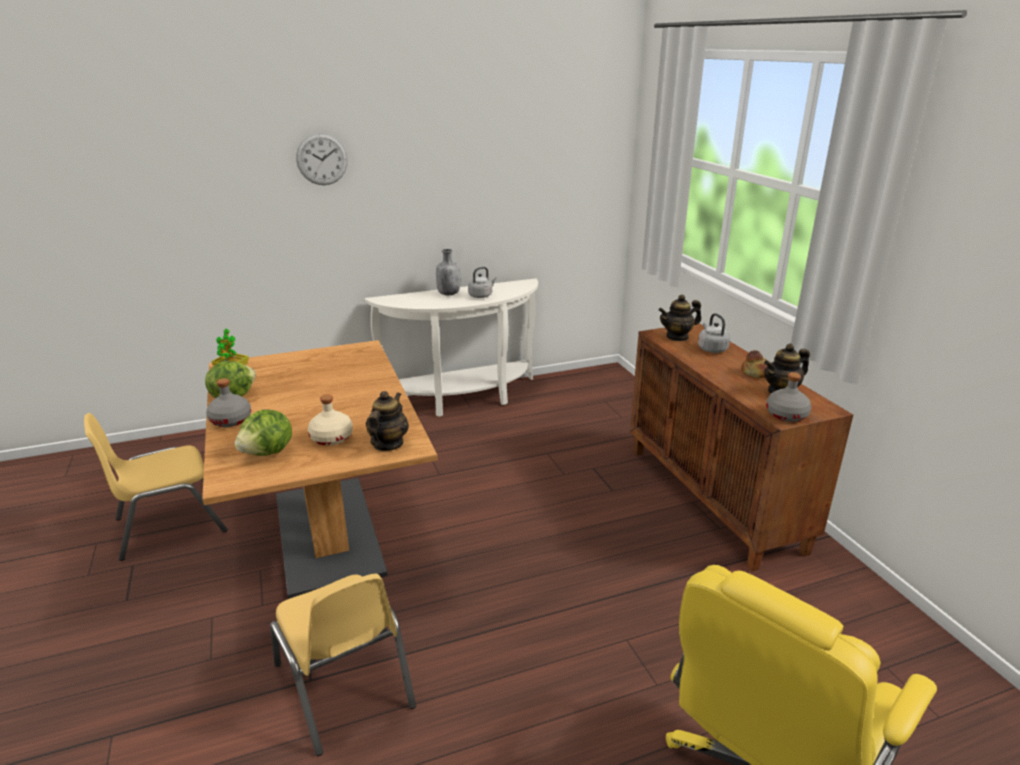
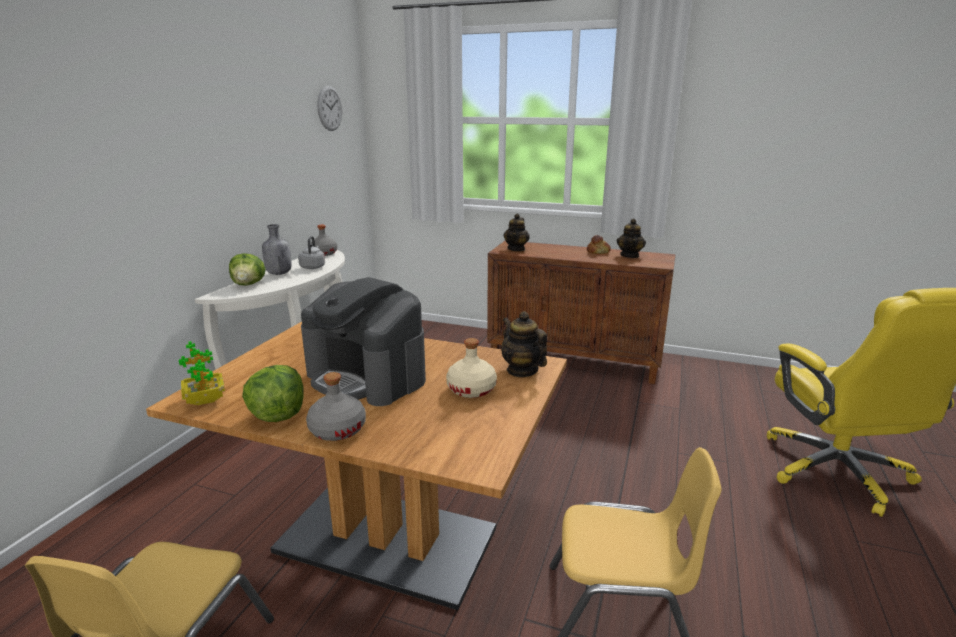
camera: 50 degrees left, 5 degrees down
(268, 452) = (452, 427): lettuce -> lettuce (249, 284)
(311, 397) = (367, 377): none -> coffee machine
(322, 159) = (126, 126): wall clock -> wall clock (329, 108)
(711, 349) = (548, 249): grey kettle -> none
(787, 415) = (658, 263): grey bottle -> grey bottle (324, 253)

